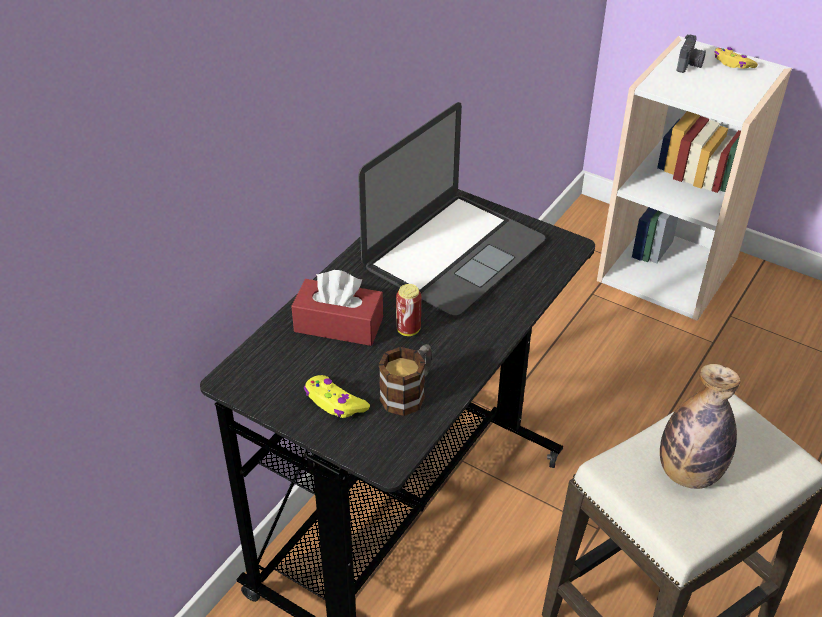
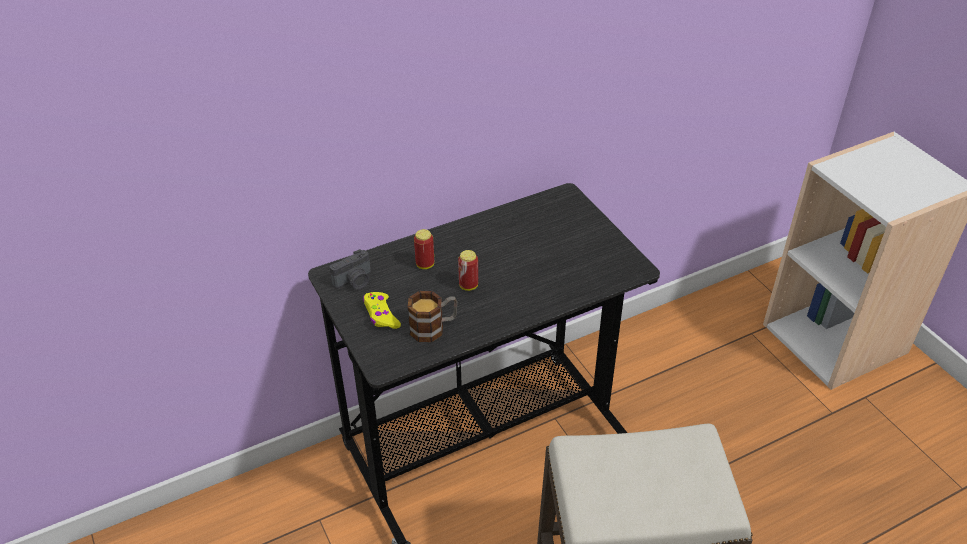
camera: 30 degrees right, 0 degrees up
(338, 324) = (425, 264): red tissue box -> can
(454, 253) = (545, 244): laptop -> none
(688, 473) = (630, 477): bottle -> none
(690, 65) = (881, 159): camera -> camera (354, 282)
(732, 63) = (924, 169): yellow game controller -> none

